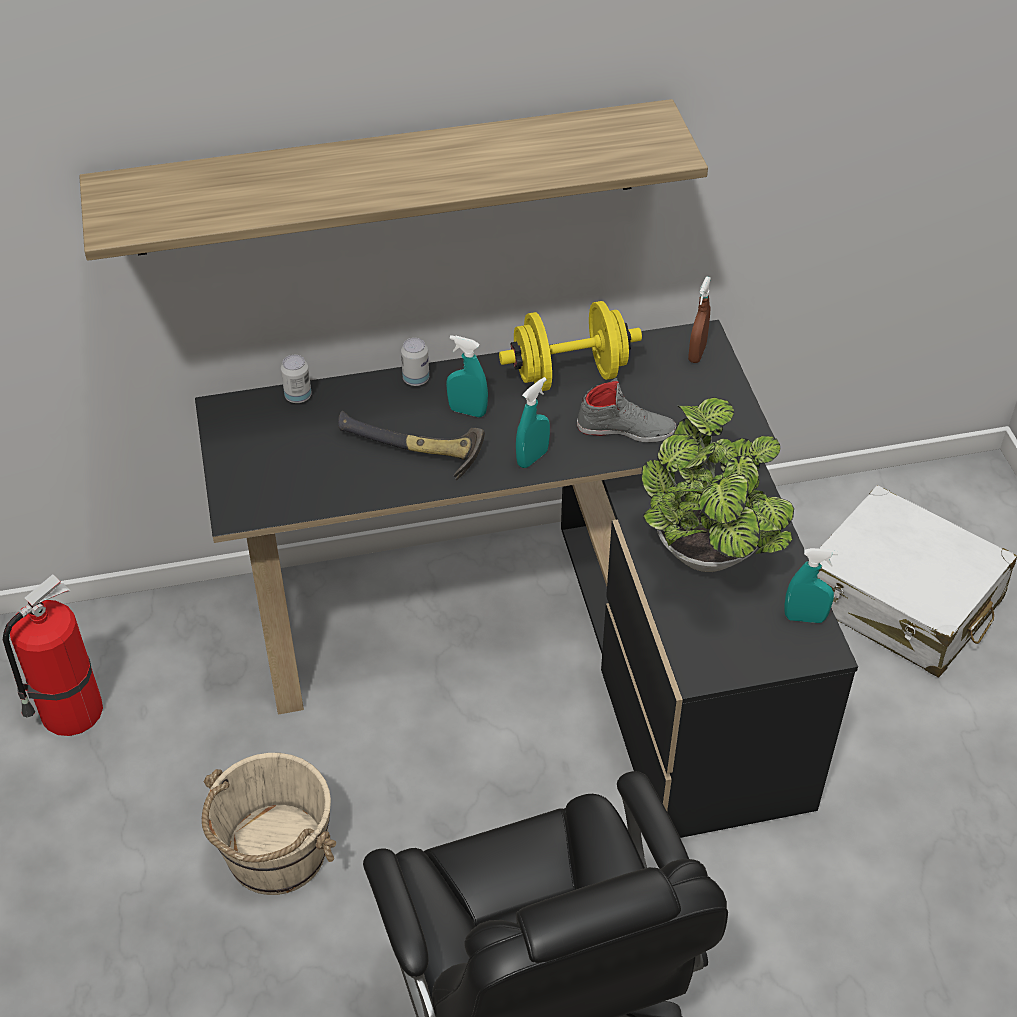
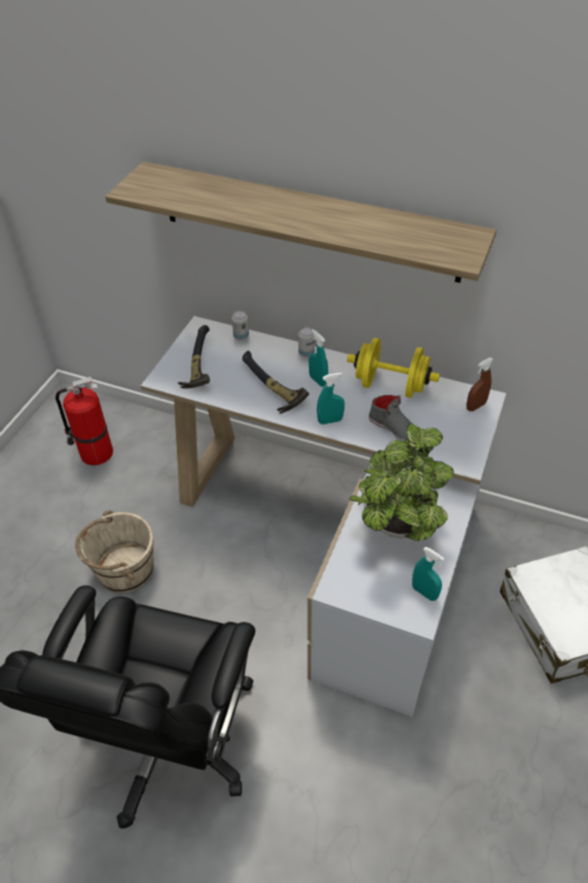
camera: 35 degrees right, 0 degrees up
(272, 468) = (197, 365): none -> hammer
(546, 642) = (336, 537): black desk -> white desk

